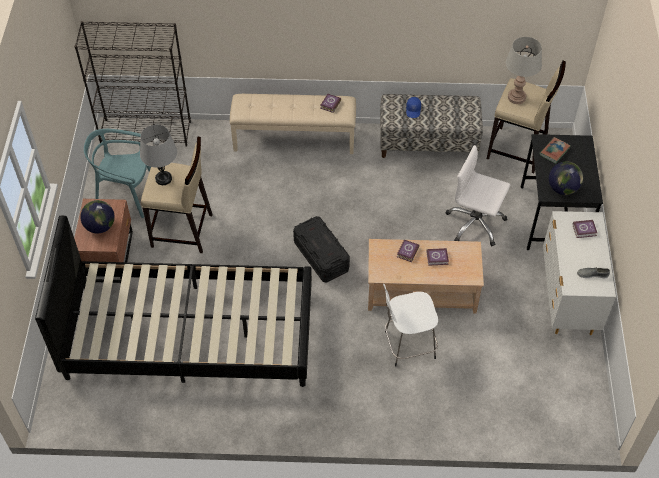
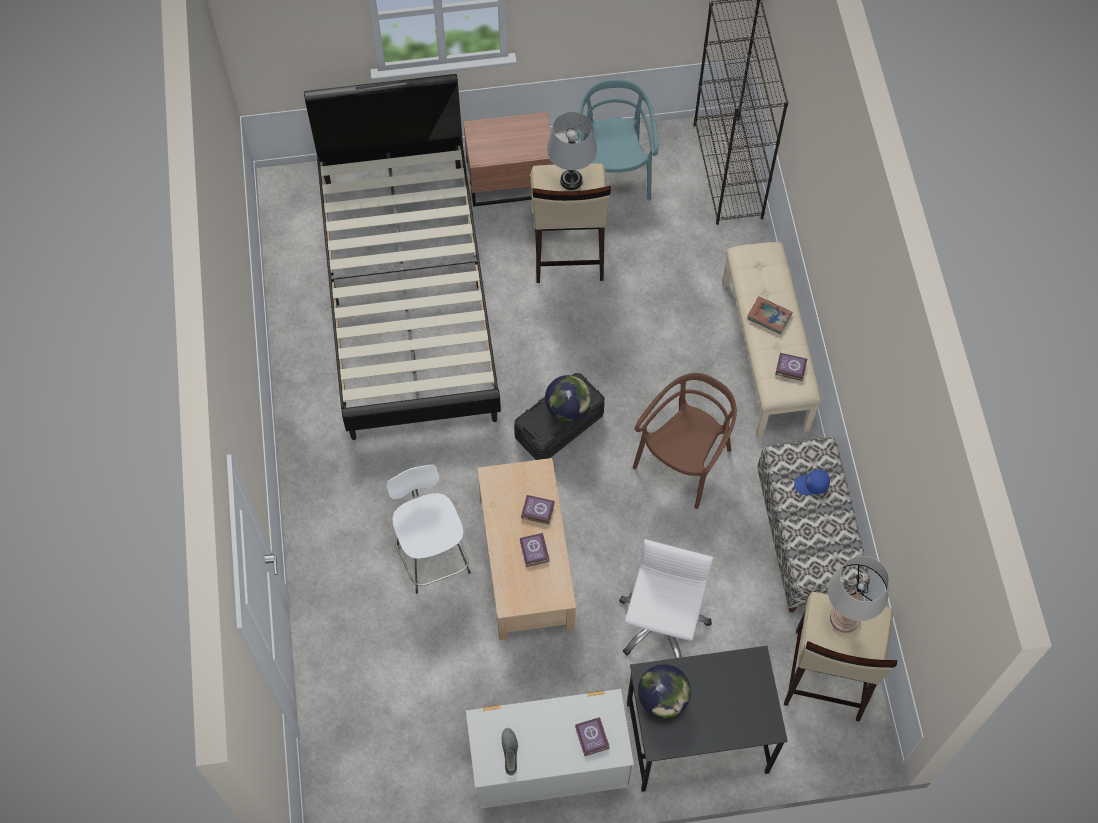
camera: 80 degrees right, 10 degrees up
(100, 226) = (506, 141): globe -> globe (568, 408)
(363, 193) = (684, 462): none -> brown chair
(554, 151) = (737, 682): book -> book (769, 316)

